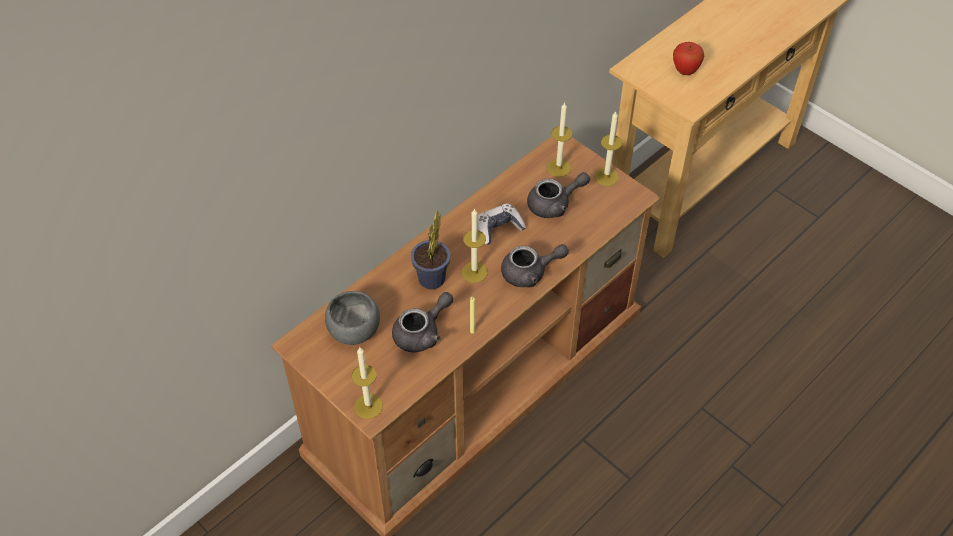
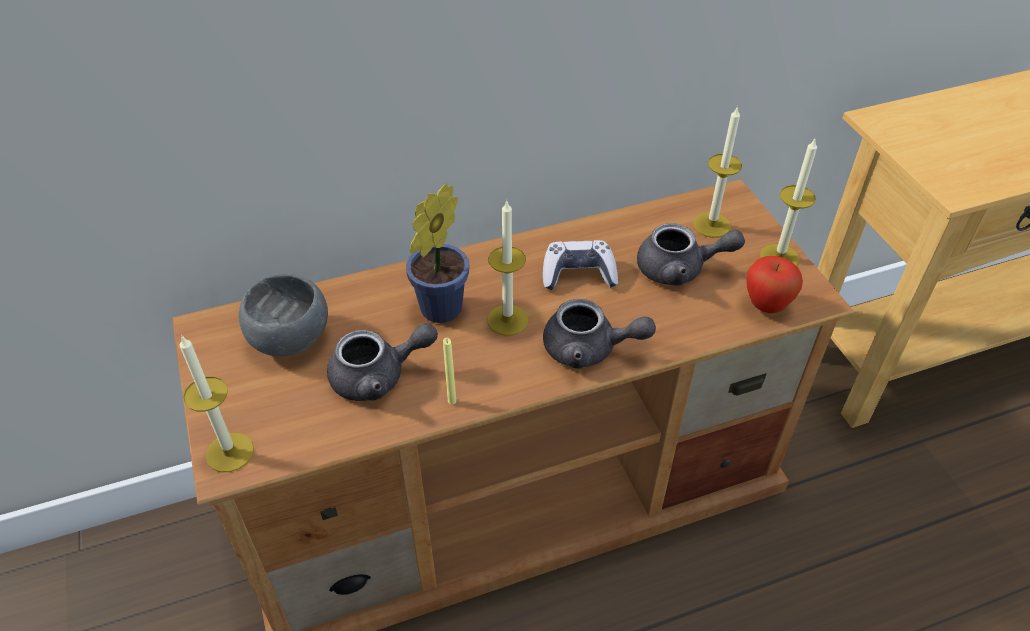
camera: 25 degrees right, 5 degrees down
(685, 71) = (965, 144): apple -> apple (766, 305)

